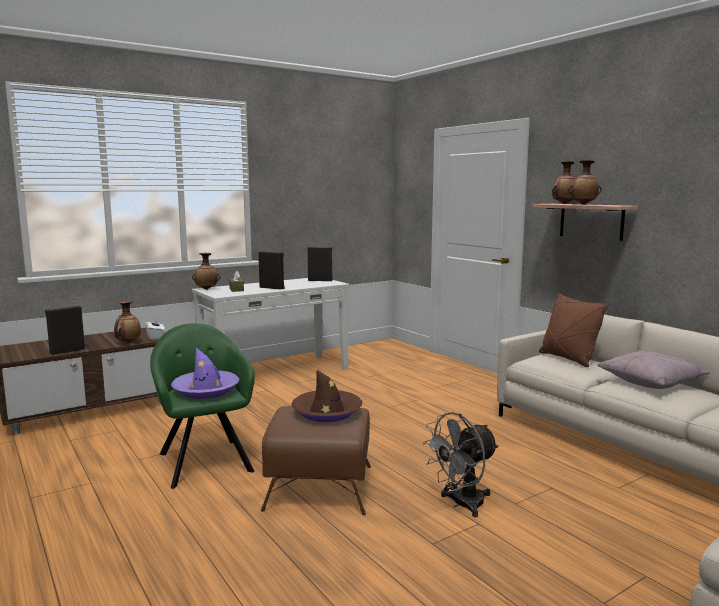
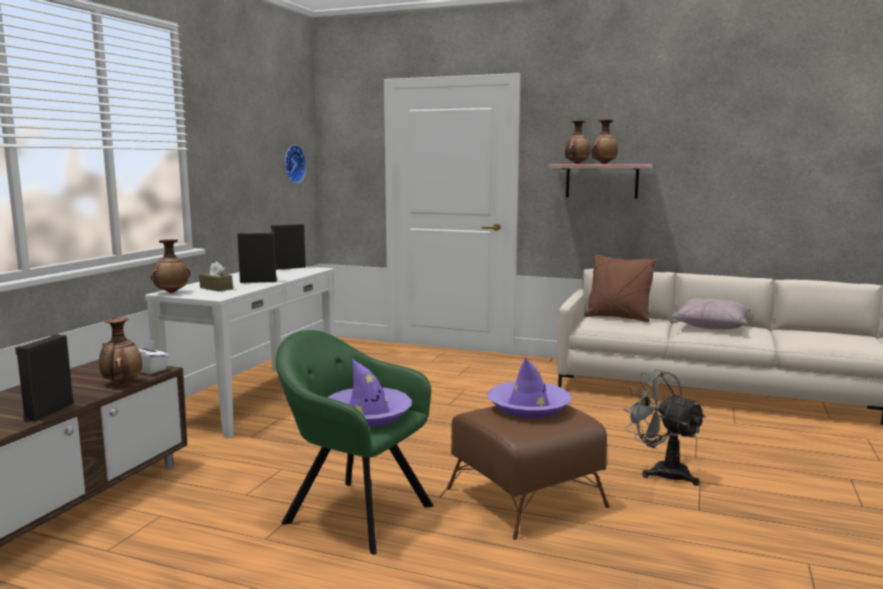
camera: 35 degrees left, 0 degrees up
(327, 412) = (528, 407): brown hat -> purple hat
(362, 200) = (292, 164): none -> wall clock
(461, 504) = (662, 471): grey fan -> grey fan turned 120 degrees clockwise

